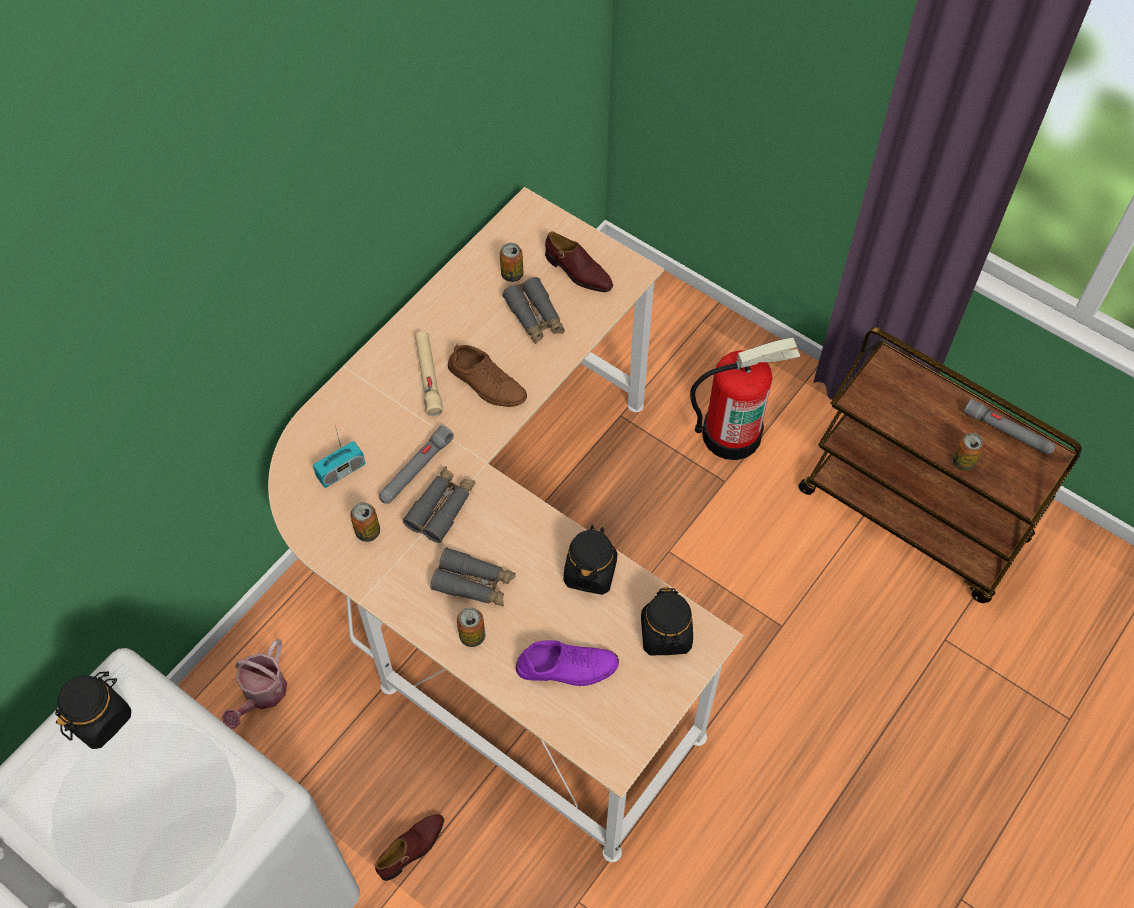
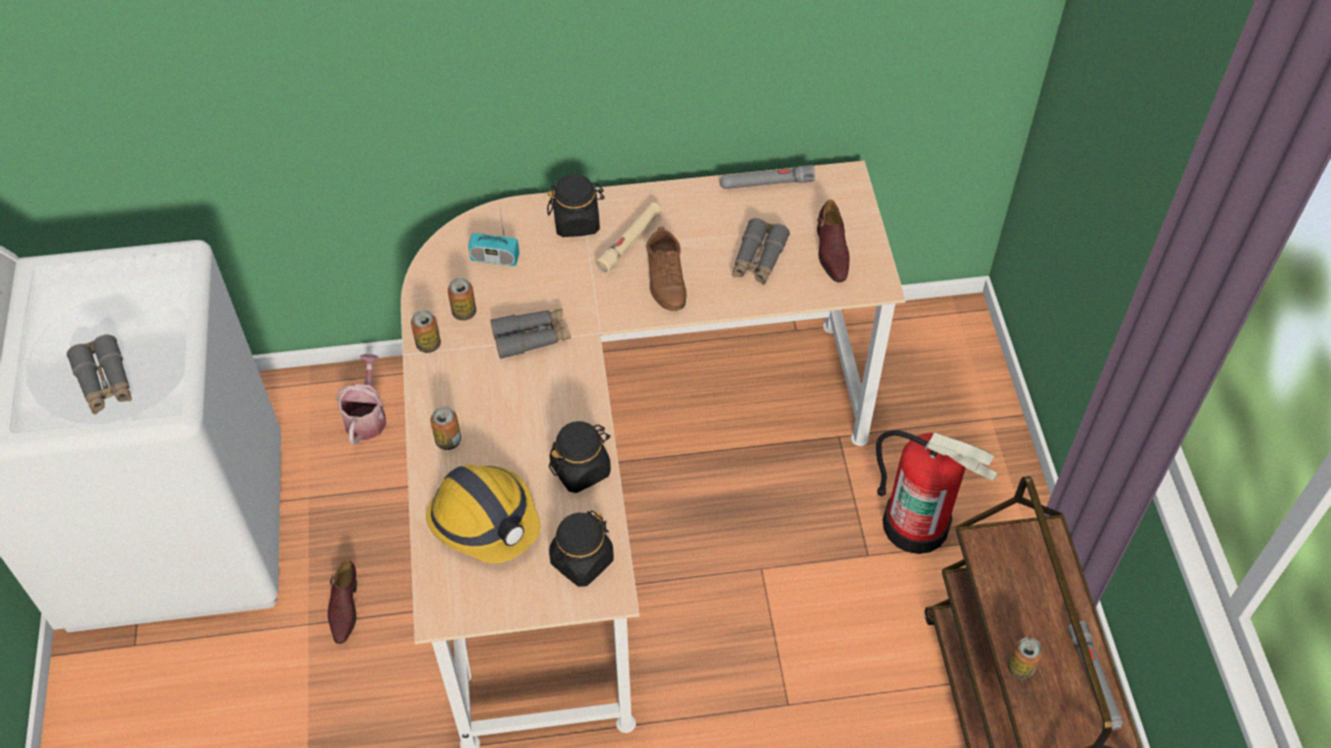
camera: 45 degrees right, 5 degrees down
(99, 718) = (140, 271): black jar -> black jar (577, 222)
(262, 695) = (367, 416): watering can -> watering can turned 120 degrees clockwise
(412, 848) = (344, 607): brown shoe -> brown shoe turned 90 degrees clockwise
(416, 469) = (545, 297): grey flashlight -> grey flashlight (766, 183)
(474, 583) = (492, 407): grey binoculars -> grey binoculars (105, 382)
(512, 274) = (777, 216): can -> can (428, 344)
(567, 667) = (485, 519): purple shoe -> hard hat

